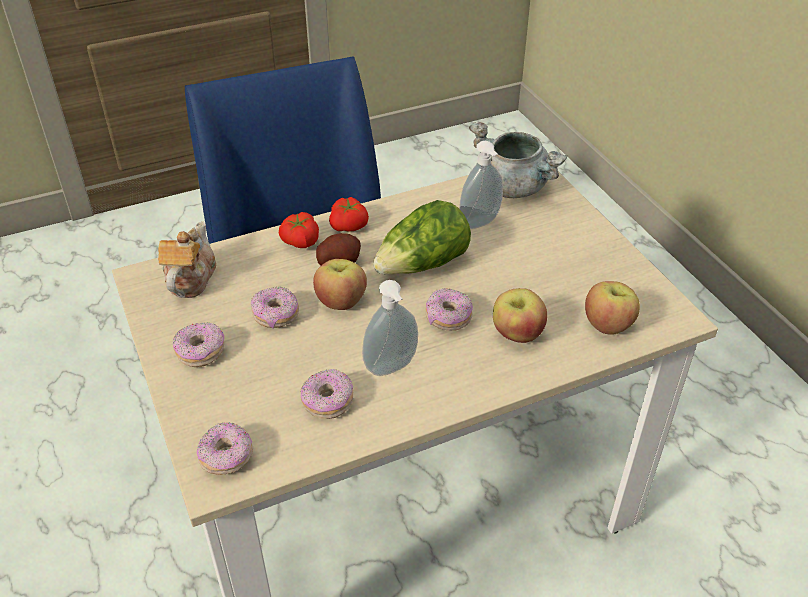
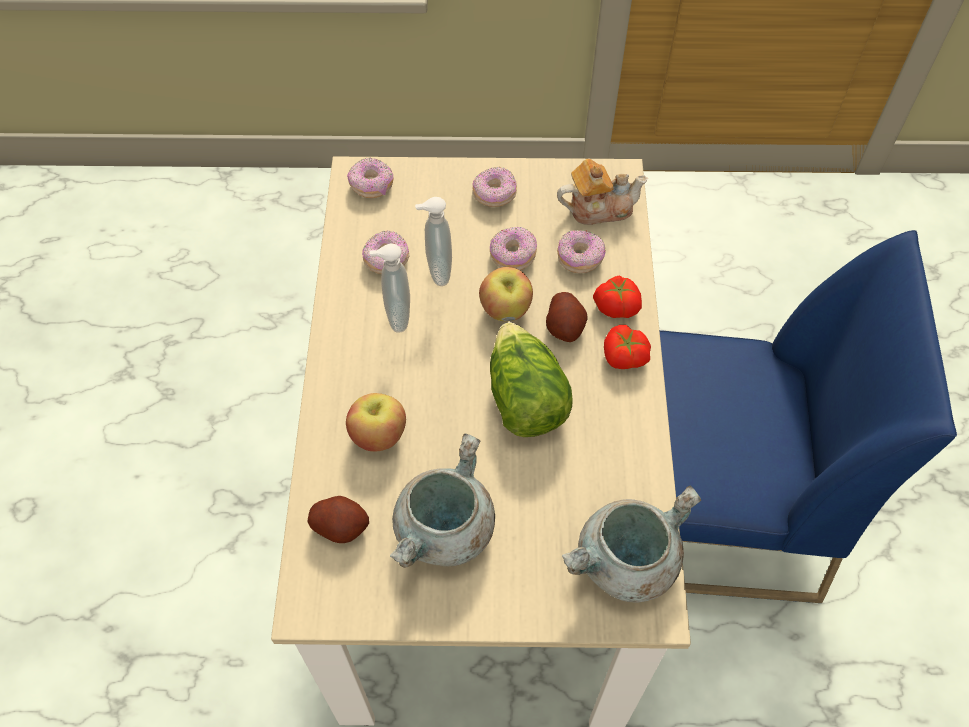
camera: 115 degrees right, 15 degrees up
(190, 279) = (598, 208): teapot -> teapot turned 45 degrees counterclockwise
(448, 318) = (434, 386): donut -> donut (580, 258)
(481, 223) = (568, 488): soap dispenser -> soap dispenser (437, 272)
(563, 270) = (445, 531): none -> grey cooking pot
(608, 325) = (341, 526): apple -> potato

